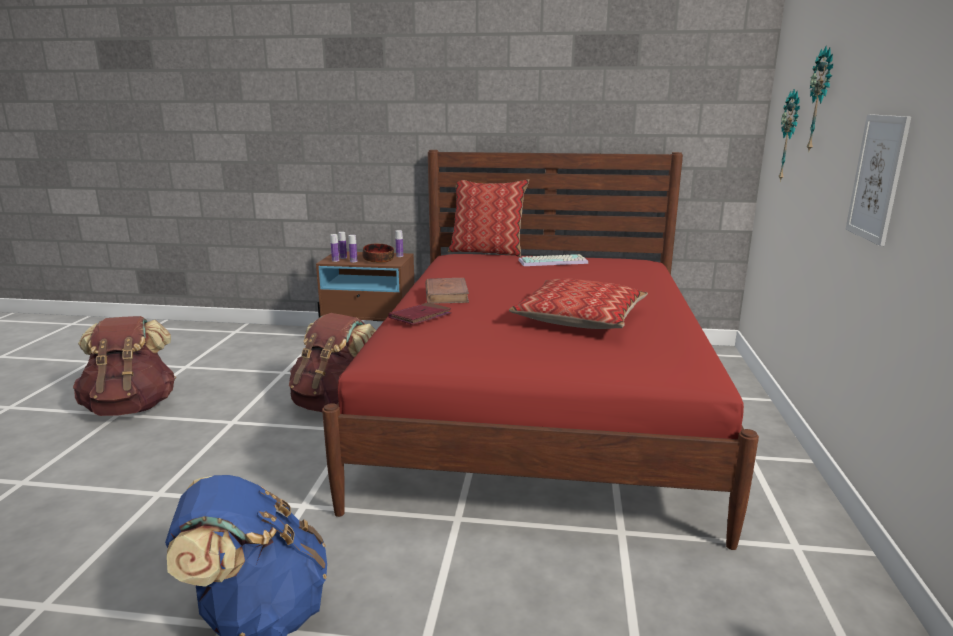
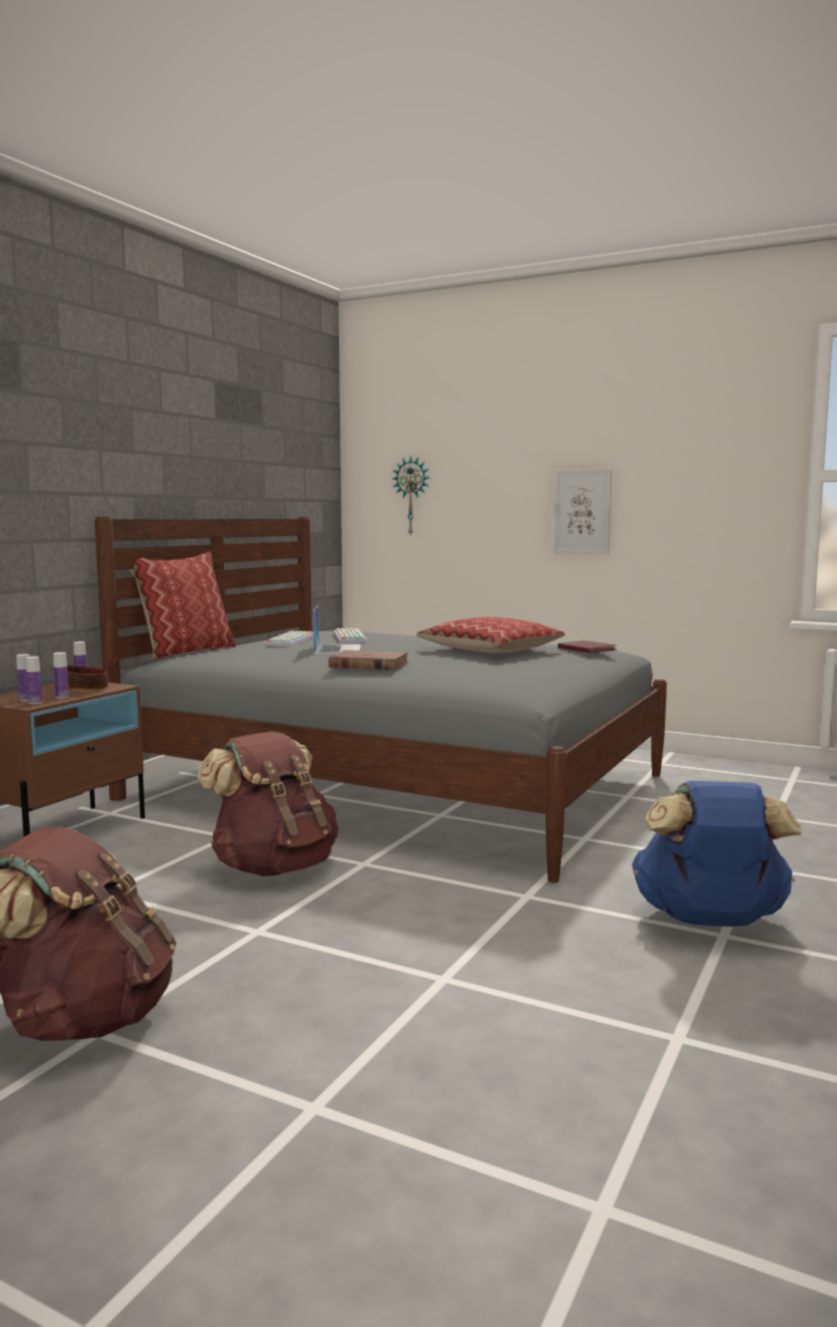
camera: 70 degrees left, 10 degrees down
(420, 316) = (437, 674): red book -> red book (586, 650)
(522, 277) = (337, 649): none -> laptop
(539, 409) = (399, 787): red bed -> grey bed
(592, 271) = (348, 637): none -> keyboard
(821, 100) = (466, 463): wall clock -> none

